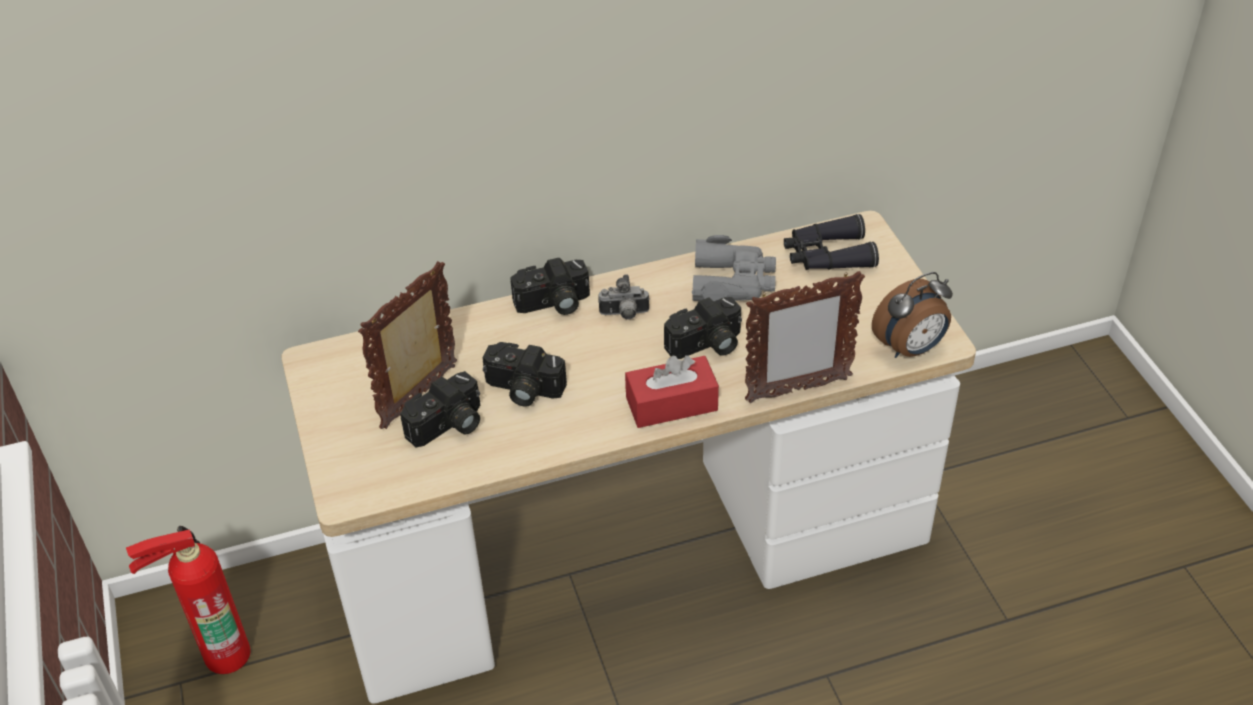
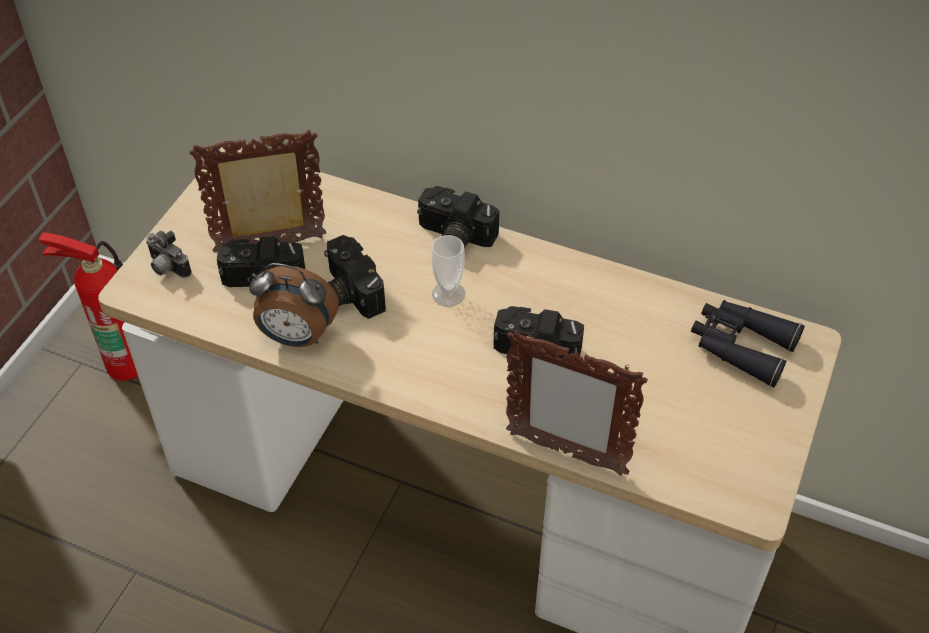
camera: 40 degrees right, 5 degrees up
(598, 345) = (448, 294): none -> cup
(624, 314) = (499, 282): camera -> camera (167, 268)
(671, 404) = (446, 387): red tissue box -> none
(733, 281) = (625, 314): grey binoculars -> none
(910, 349) = (716, 490): alarm clock -> alarm clock (296, 337)

